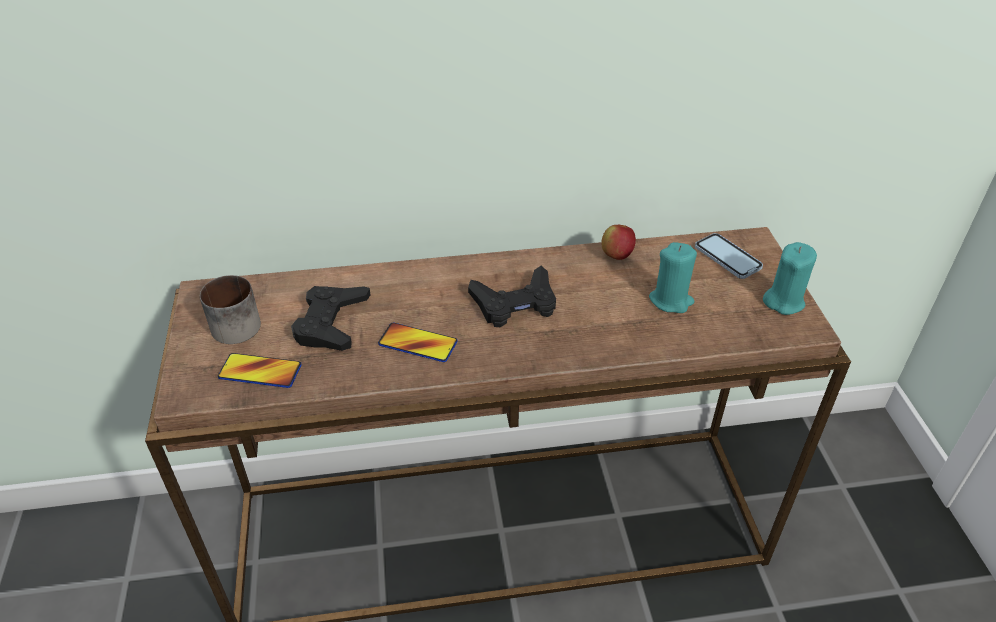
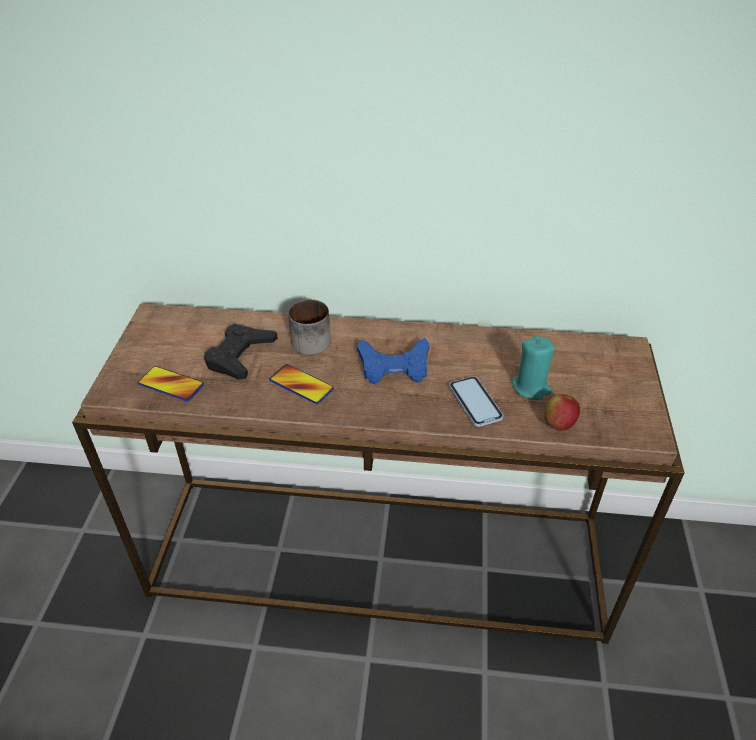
camera: 15 degrees right, 0 degrees up
(236, 322) = (168, 342): mug -> mug (312, 338)
(515, 304) = (394, 366): black game controller -> blue game controller
(616, 255) = (498, 340): apple -> apple (558, 424)
(727, 257) = (598, 359): phone -> phone (475, 402)
(783, 301) = (635, 406): turquoise candle -> none

